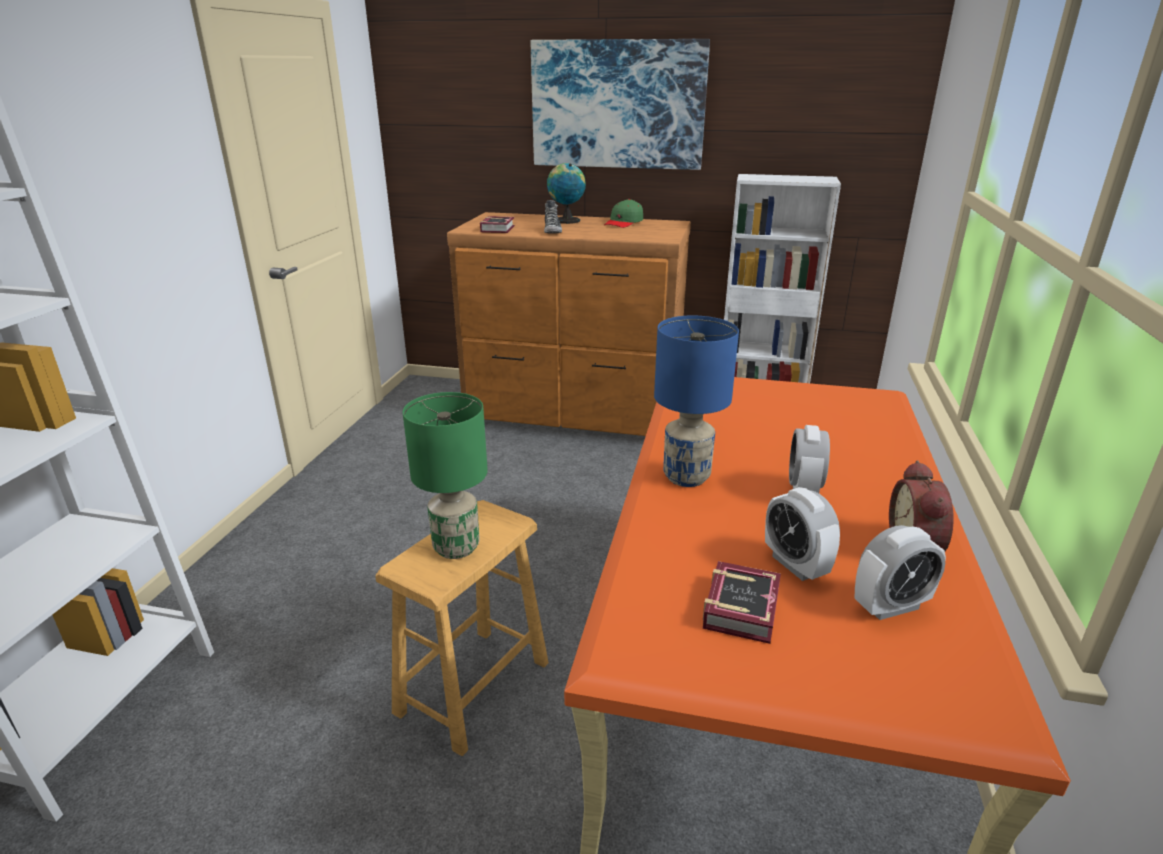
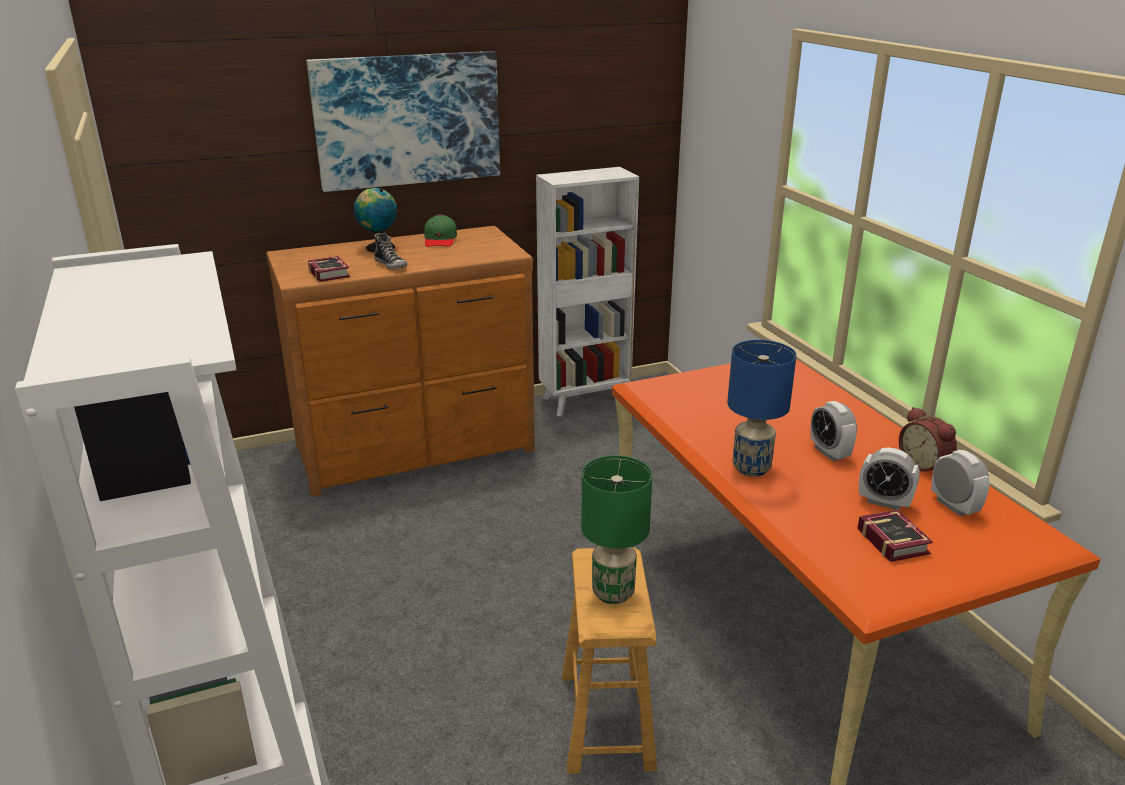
camera: 35 degrees left, 0 degrees up
(891, 606) = (954, 506): alarm clock -> alarm clock turned 60 degrees counterclockwise

